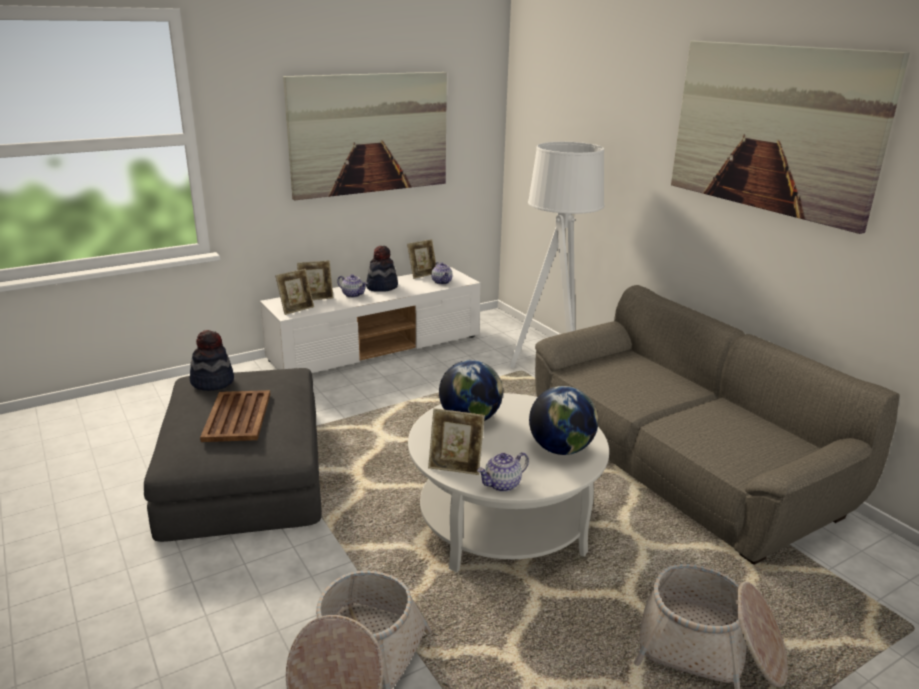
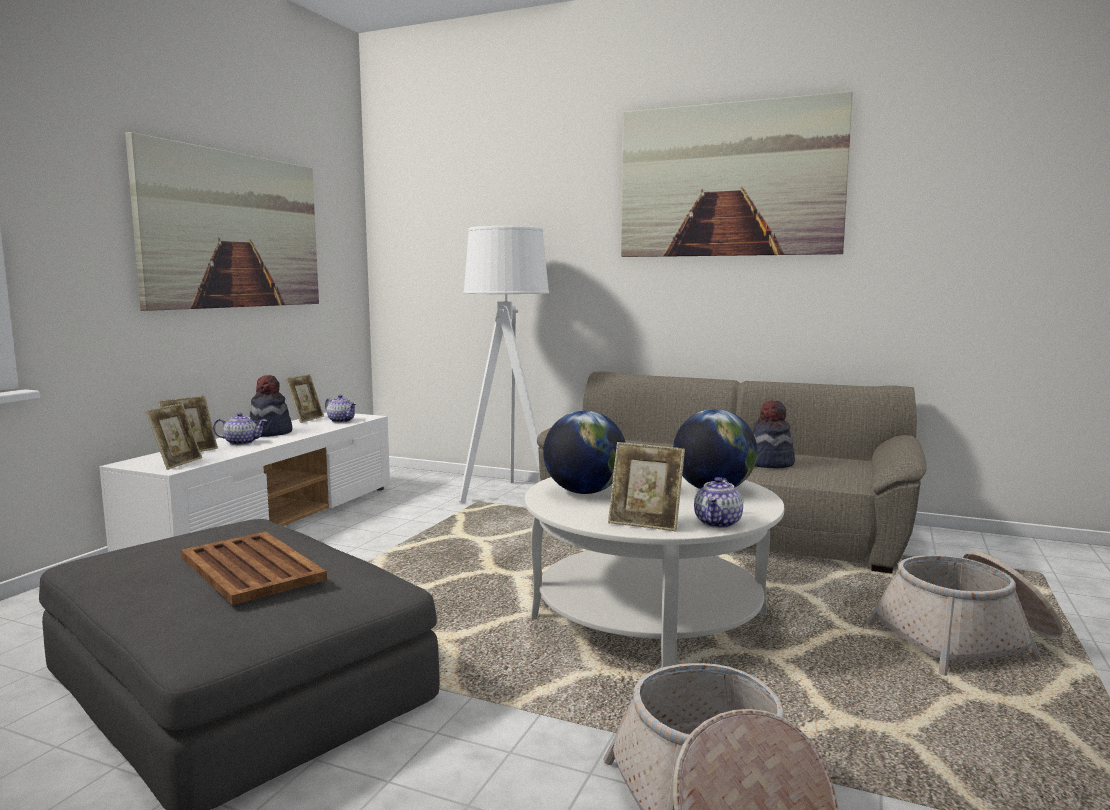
camera: 35 degrees left, 15 degrees down
(212, 382) = (142, 549): hat -> hat (769, 463)
(455, 466) = (645, 524): picture frame -> picture frame turned 45 degrees clockwise

